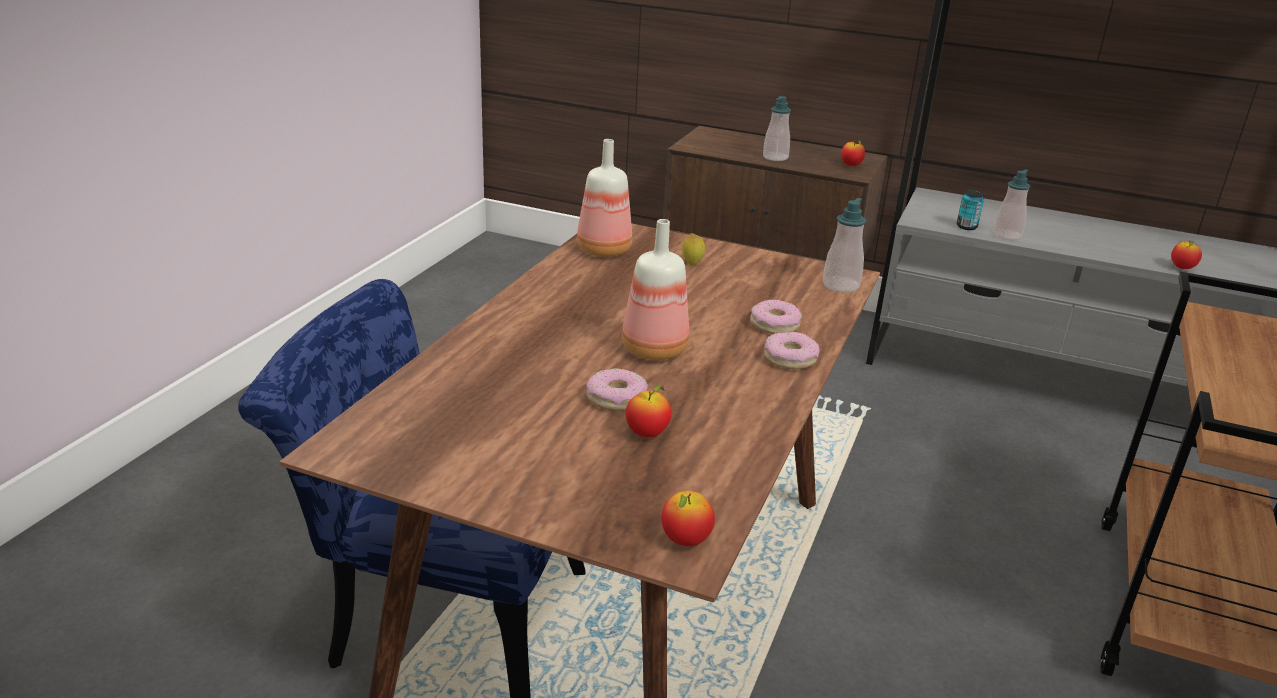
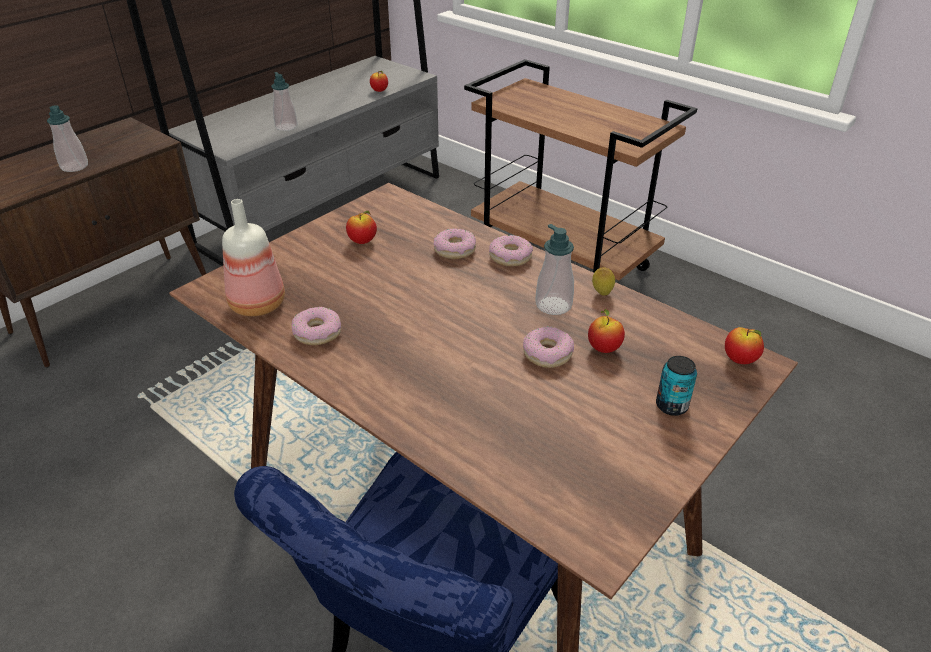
camera: 70 degrees left, 10 degrees up
(580, 280) = (317, 332): none -> donut
(654, 351) = (475, 317): bottle -> none
(692, 263) = (320, 261): lemon -> lemon (601, 293)
(841, 285) = (403, 204): soap dispenser -> soap dispenser (553, 305)
(851, 165) = (135, 138): apple -> apple (362, 241)
(966, 227) = (258, 136): can -> can (671, 406)

